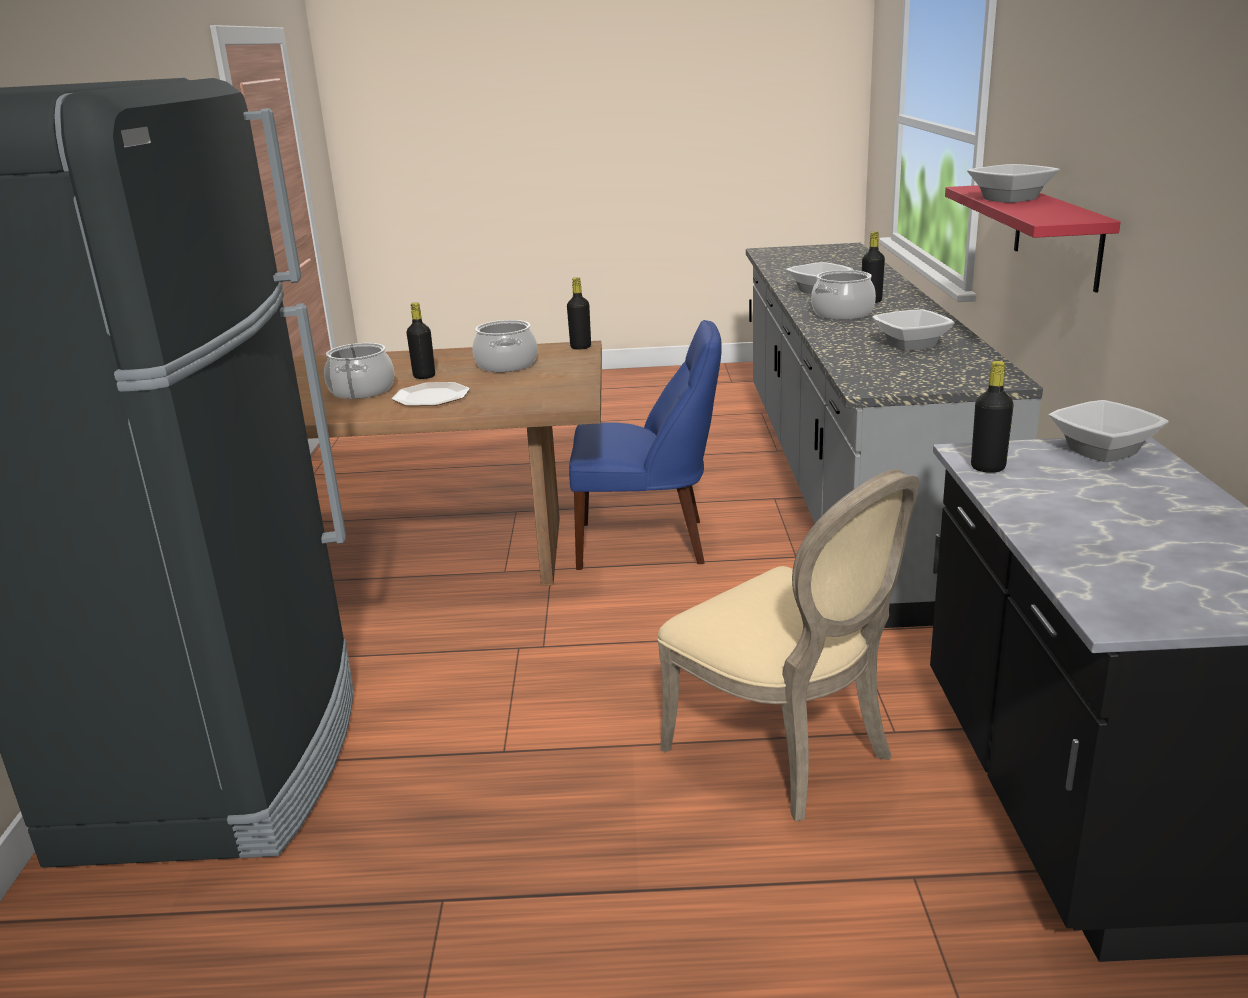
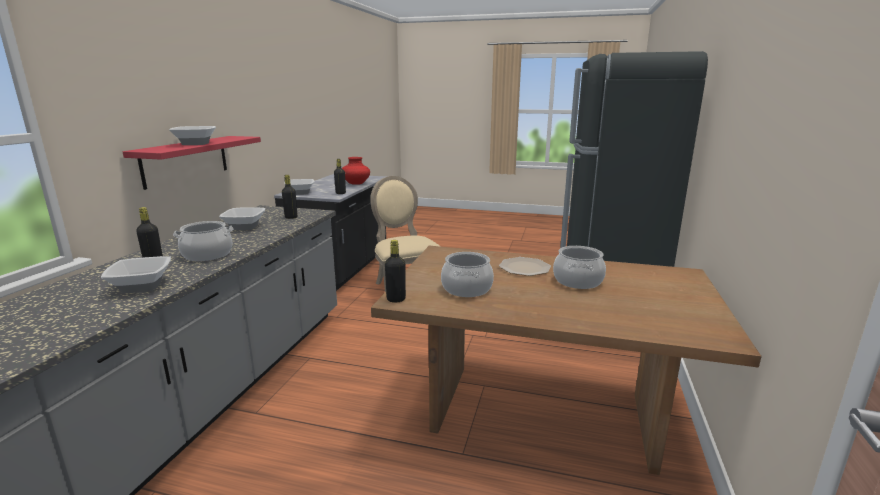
camera: 165 degrees left, 5 degrees down
(424, 376) = (533, 287): black bottle -> black bottle (291, 217)
(648, 543) = (382, 387): blue chair -> none
(1071, 536) = (356, 183): none -> red vase

